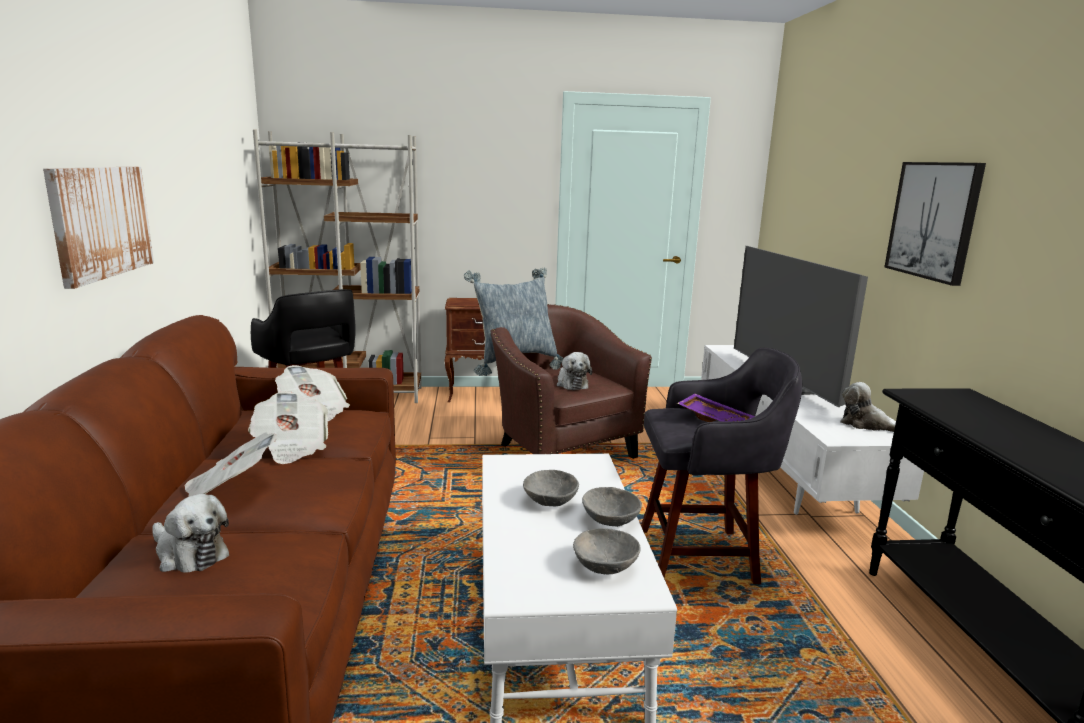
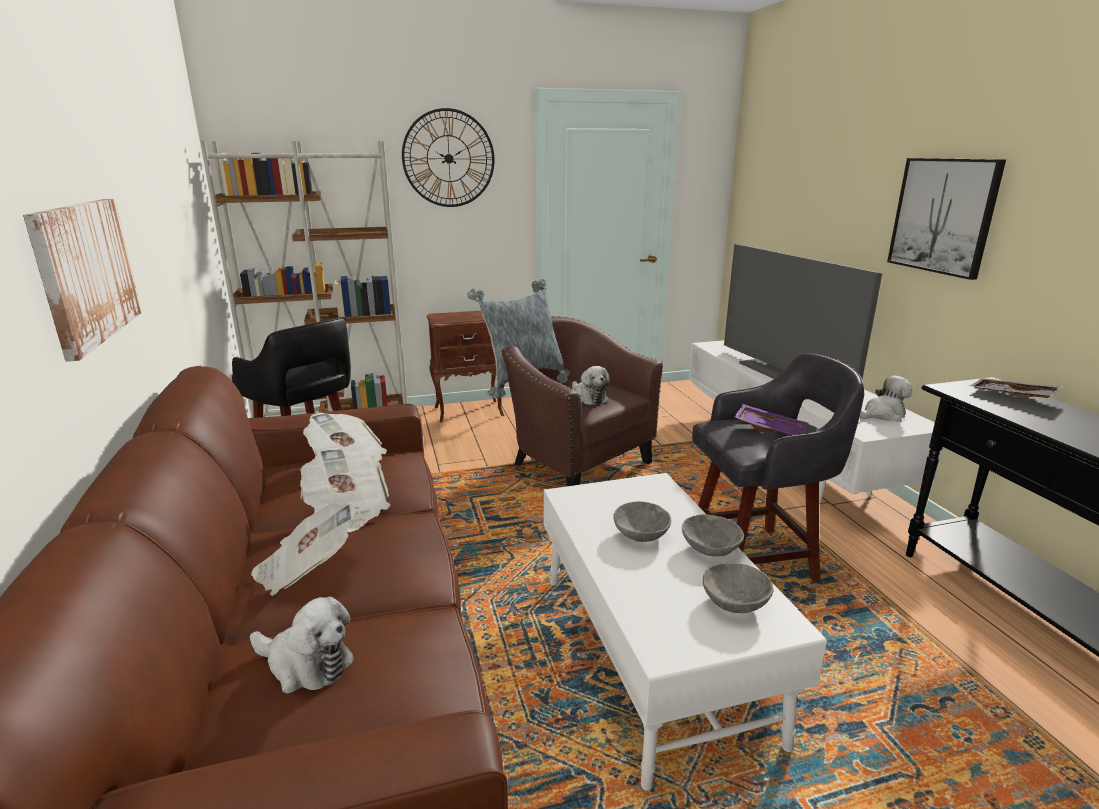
camera: 10 degrees left, 5 degrees up
(477, 154) = (448, 158): none -> wall clock
(866, 424) = (882, 415): plush toy -> plush toy turned 135 degrees clockwise
(973, 406) = (1011, 397): none -> black tray

